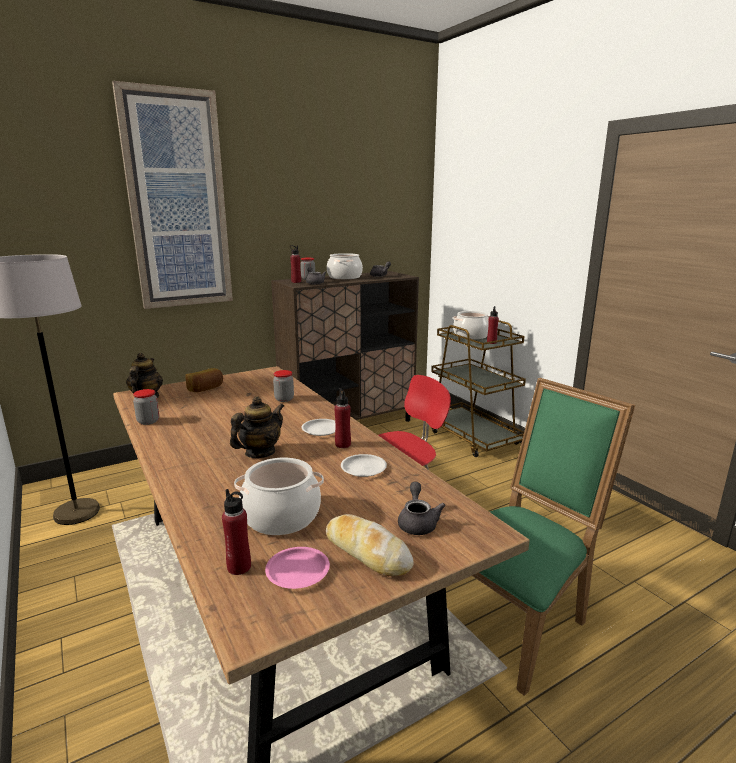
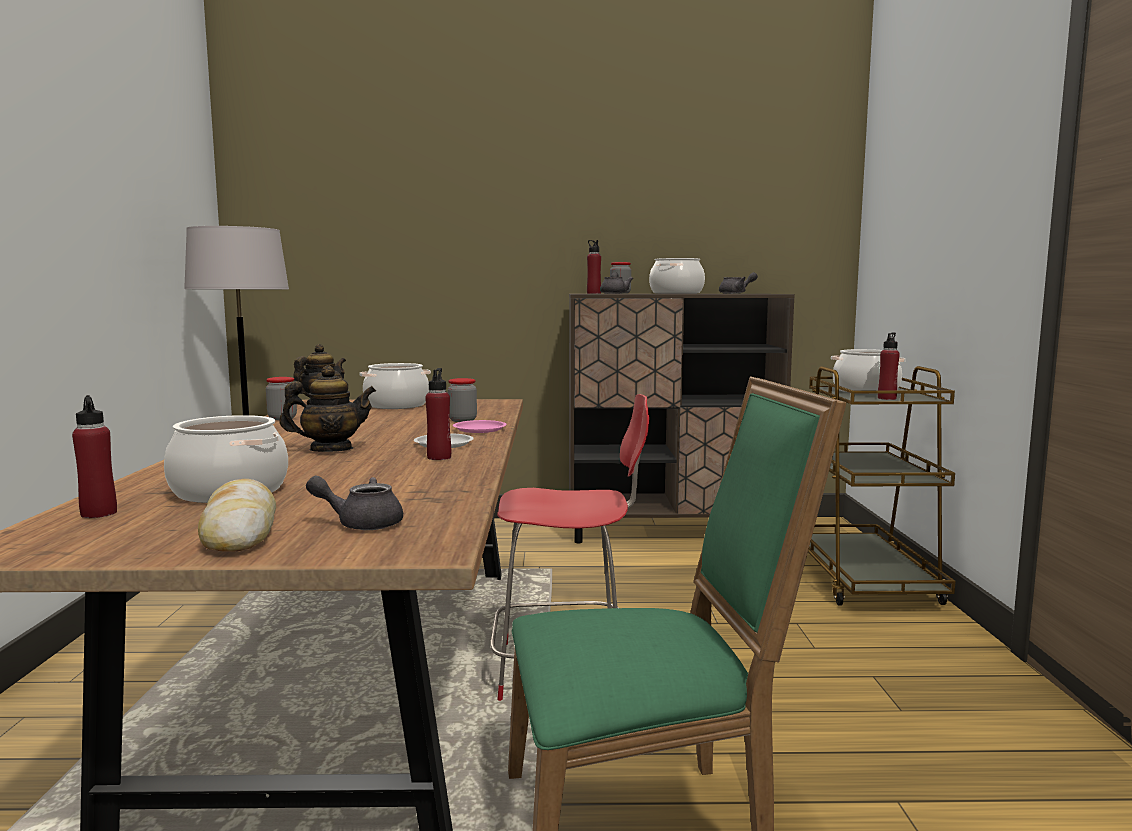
camera: 30 degrees right, 10 degrees down
(177, 202) = (452, 184): picture -> none
(206, 389) = (396, 405): bread -> cooking pot
(298, 572) = (138, 528): pink plate -> pink plate (479, 430)
(363, 468) = (413, 476): white plate -> none
(417, 522) = (361, 523): grey teapot -> grey teapot turned 120 degrees counterclockwise

